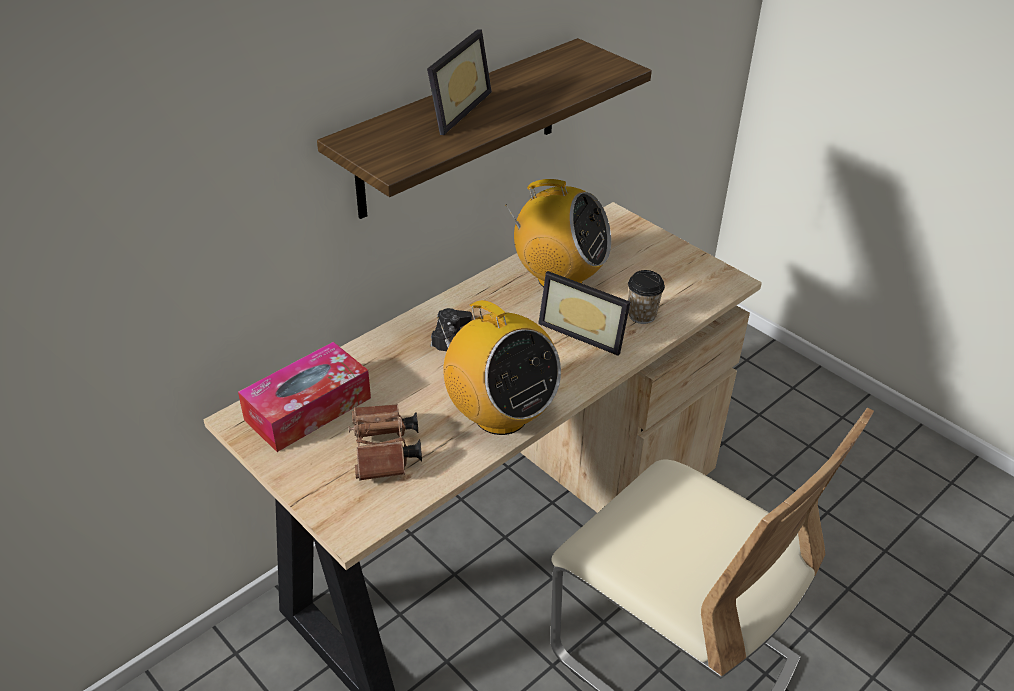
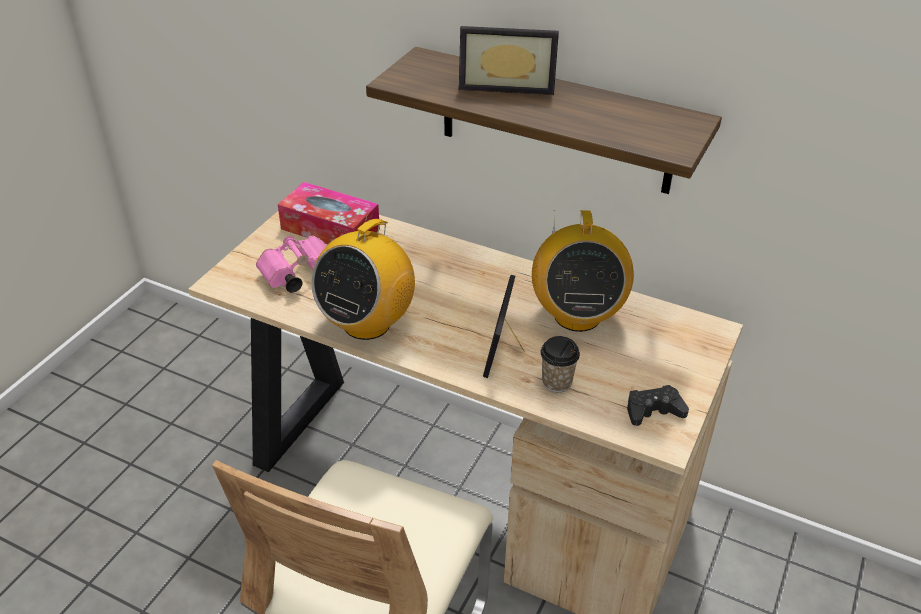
camera: 70 degrees right, 0 degrees up
(385, 454) = (297, 276): brown binoculars -> pink binoculars
(451, 336) = (452, 272): black game controller -> black game controller (653, 411)

